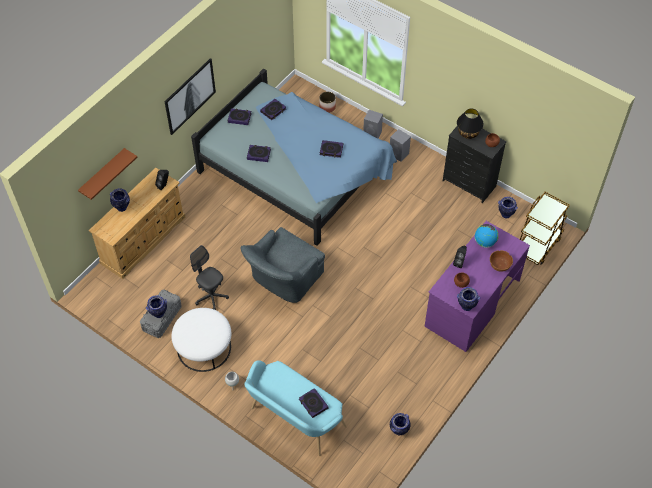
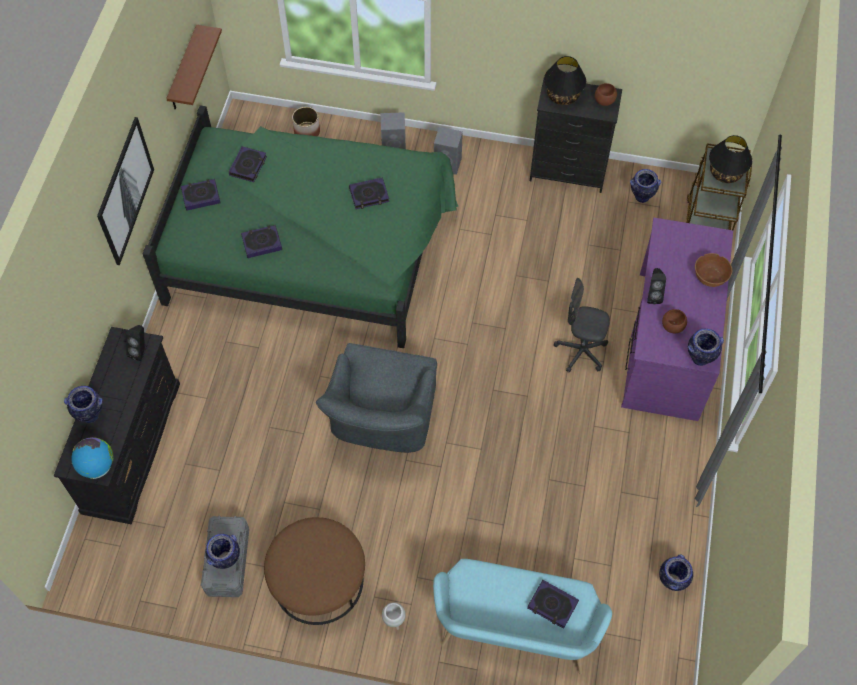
camera: 25 degrees left, 5 degrees up
(103, 174) = (47, 377): brown shelf -> brown shelf (184, 70)
(143, 239) = (132, 446): beige dresser -> black dresser
(204, 347) = (318, 580): white ottoman -> brown ottoman
(211, 297) = (287, 494): grey office chair -> grey office chair (581, 352)
(297, 171) = (313, 245): blue bed -> green bed
(485, 242) = (670, 250): globe -> globe (97, 466)
(547, 212) = (725, 173): none -> black table lamp

